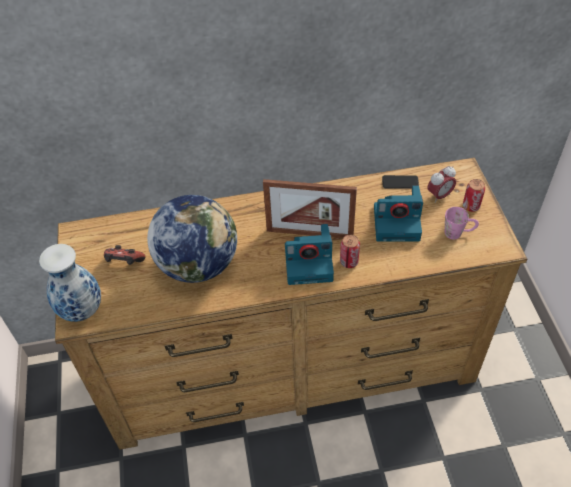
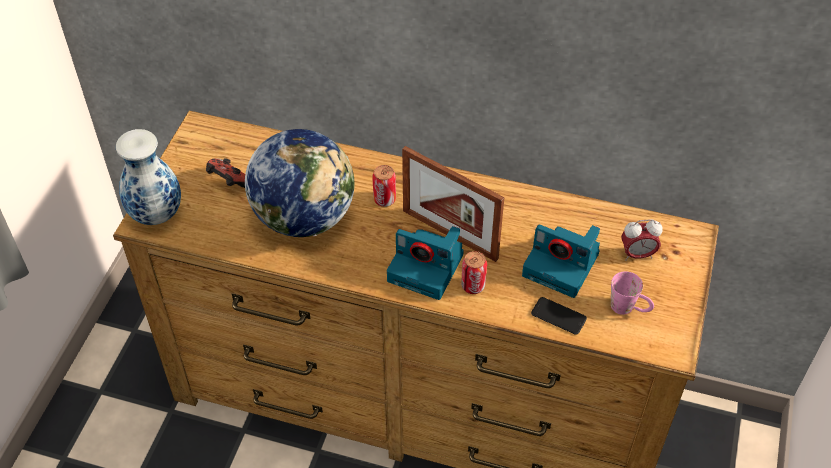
camera: 25 degrees right, 0 degrees up
(400, 182) = (599, 218): phone -> phone (558, 316)
(471, 206) = (668, 283): can -> can (384, 199)

